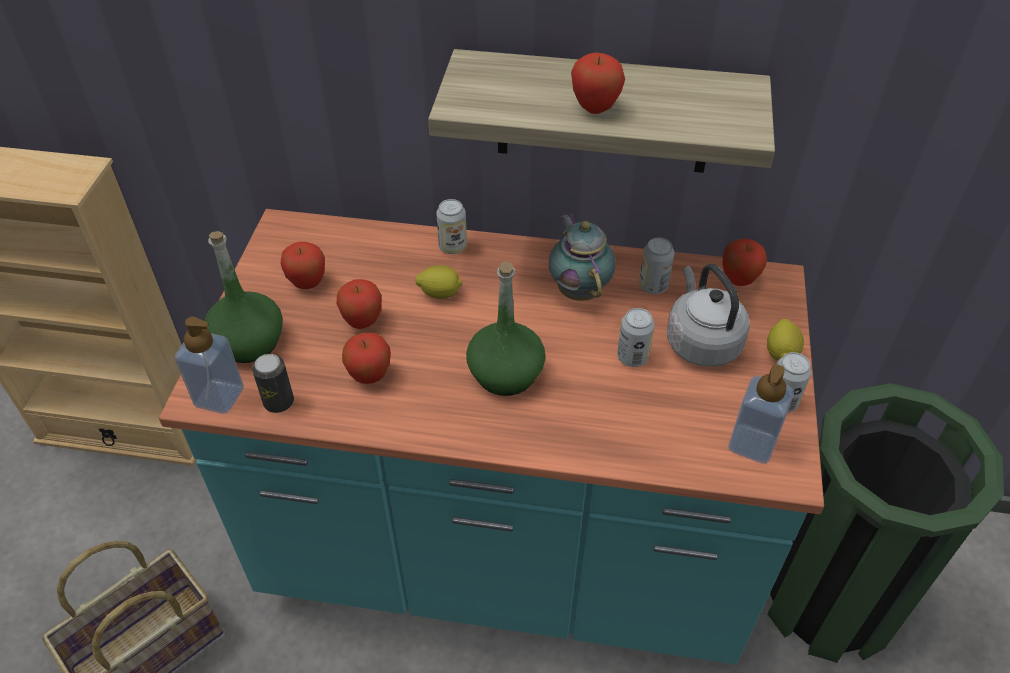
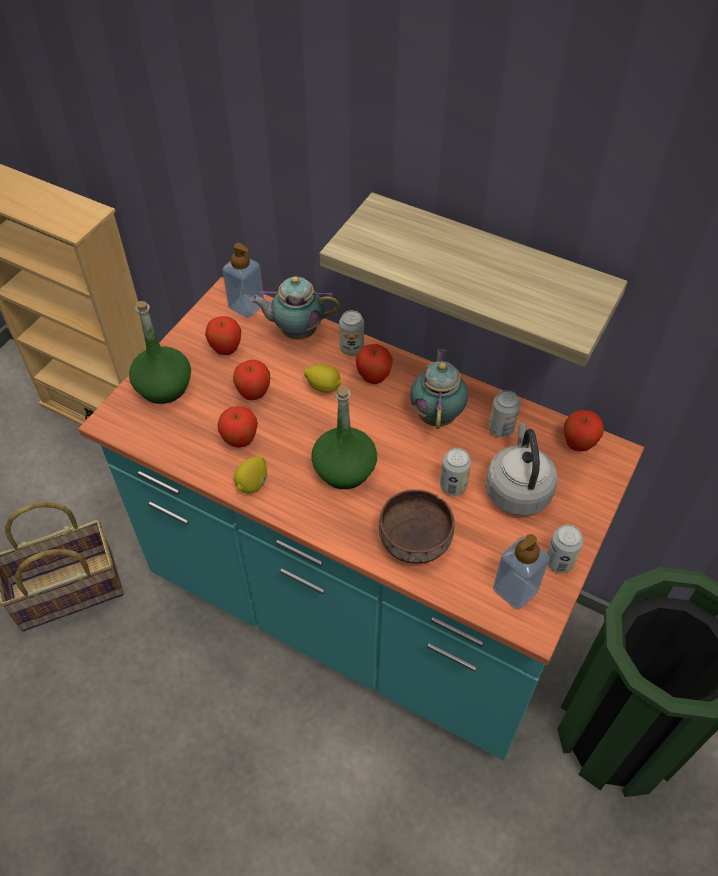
camera: 20 degrees right, 5 degrees up
(219, 397) = (125, 425): soap dispenser -> soap dispenser (246, 306)
(279, 402) = (166, 441): can -> none
(381, 245) = (296, 332): none -> teapot
(595, 108) = (457, 276): apple -> apple (373, 378)
(617, 424) = (413, 538): none -> brown bowl
(781, 353) = (582, 520): lemon -> lemon (252, 483)

